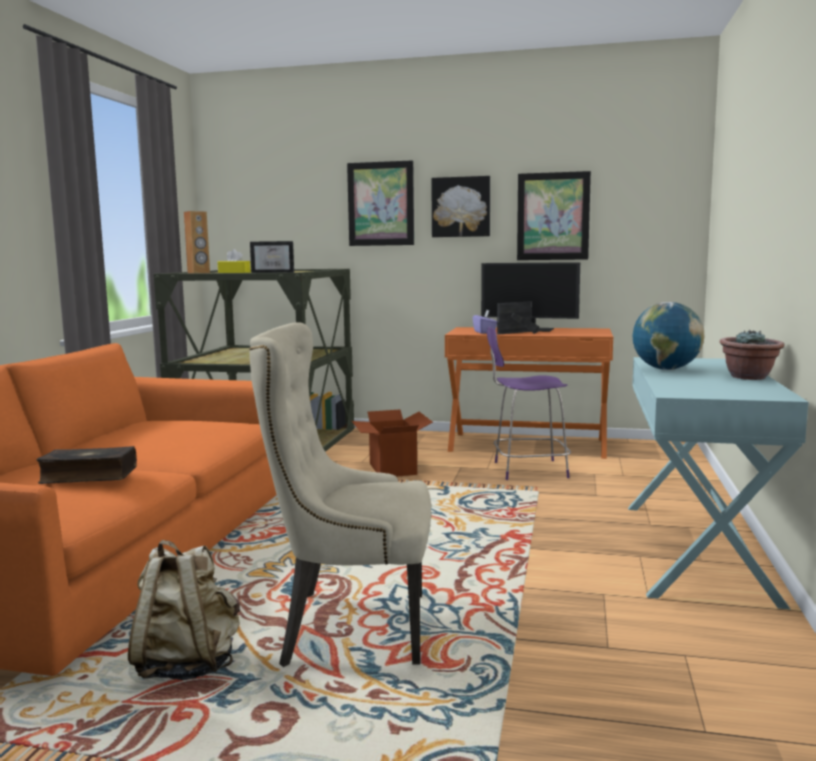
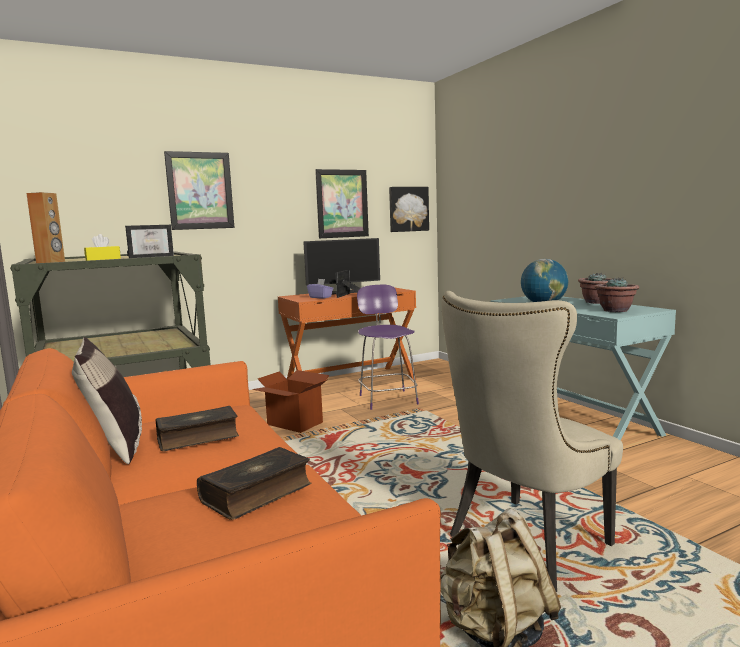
camera: 40 degrees left, 0 degrees up
(113, 429) = (114, 447): none -> pillow
(160, 435) = (198, 437): none -> book
(461, 207) = (272, 195): picture -> picture (408, 209)
(527, 470) = (387, 399): purple chair -> purple chair turned 120 degrees clockwise
(711, 389) = (615, 310): none -> potted plant

